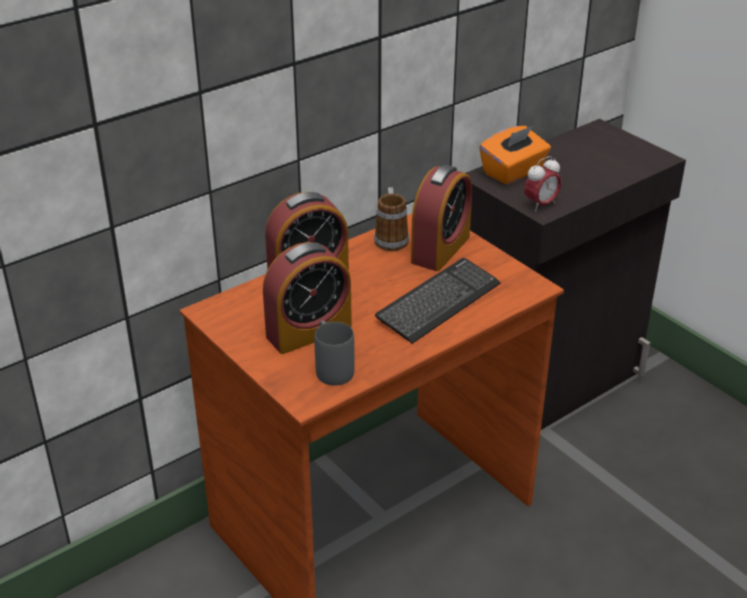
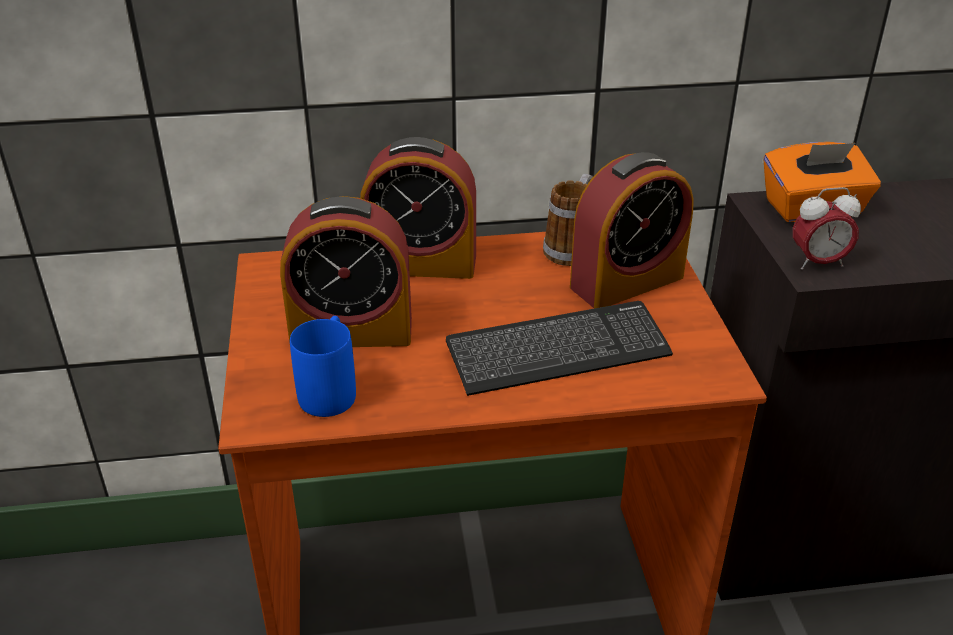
camera: 30 degrees right, 0 degrees up
(331, 368) = (331, 389): grey mug -> blue mug

